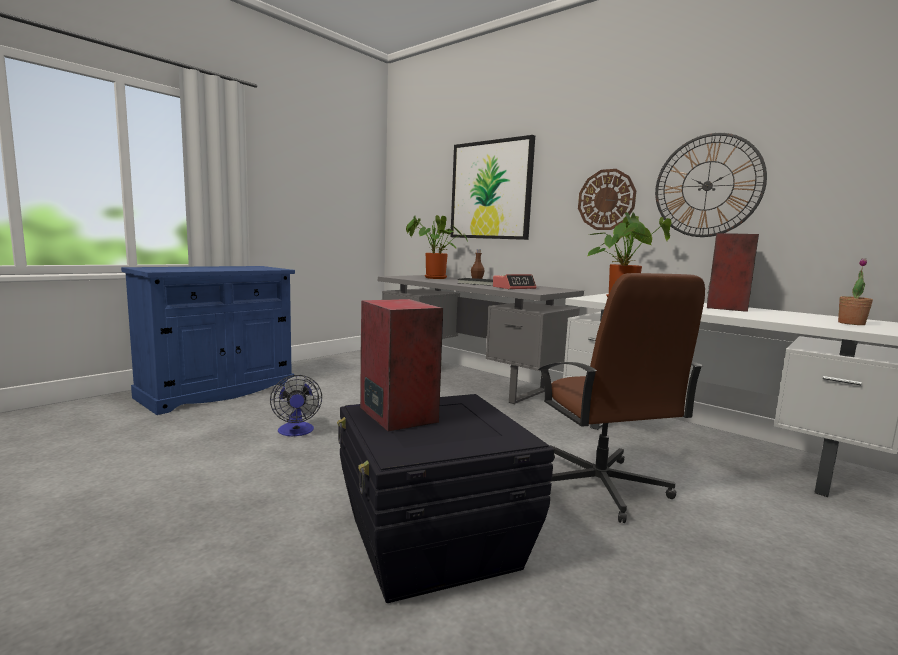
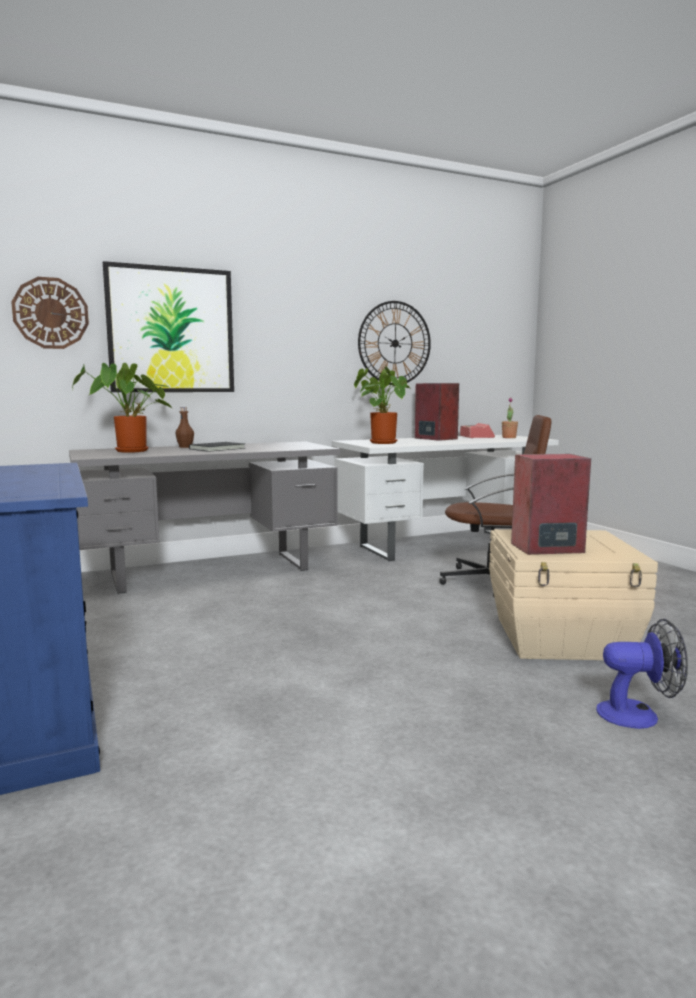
camera: 65 degrees left, 0 degrees up
(296, 432) = (293, 668): fan -> fan (638, 714)
(432, 544) = (561, 638): black storage box -> beige storage box
(514, 288) = (276, 447): alarm clock -> alarm clock (476, 437)
(606, 200) = (316, 350): wall clock -> wall clock (51, 313)

